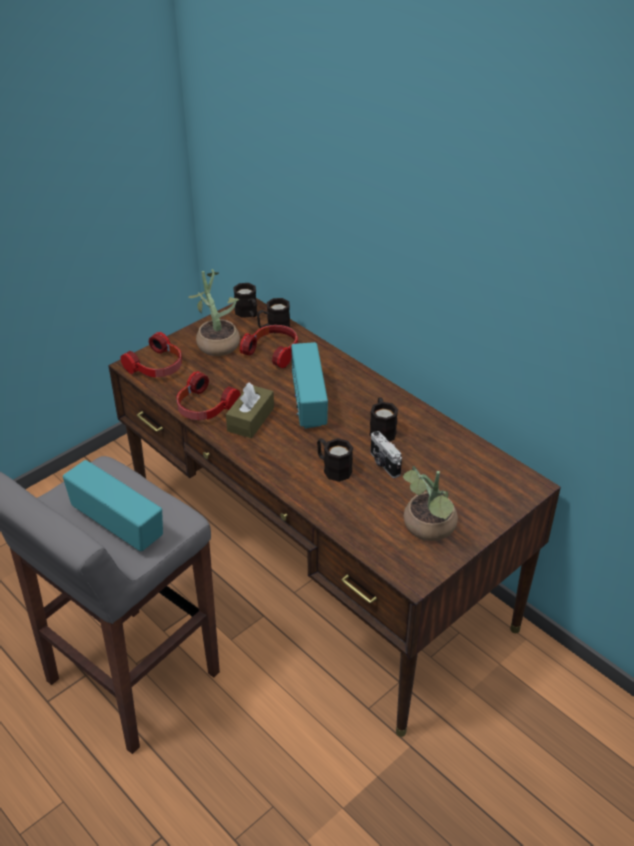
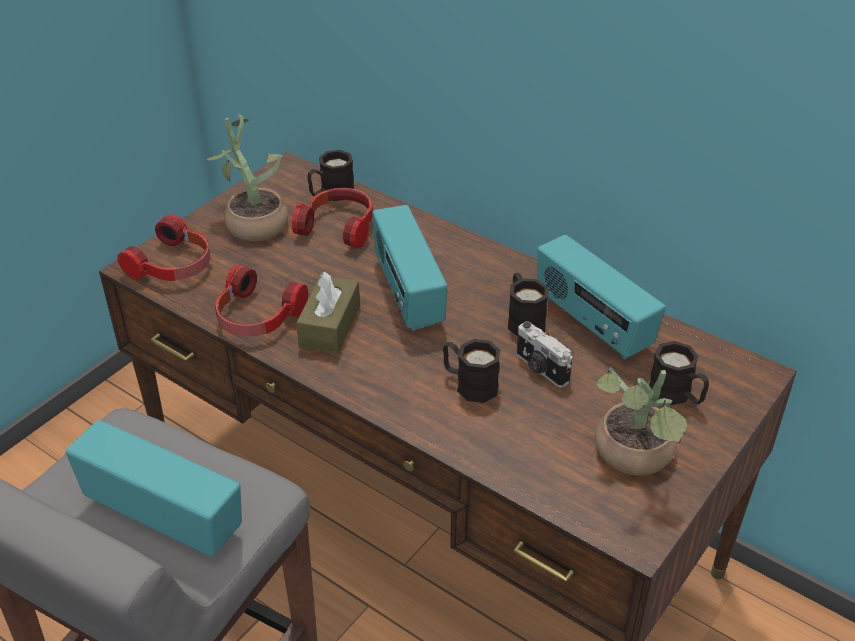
camera: 10 degrees left, 0 degrees up
(248, 313) = (290, 178): black mug -> black mug (676, 395)
(428, 438) = (592, 324): none -> radio

